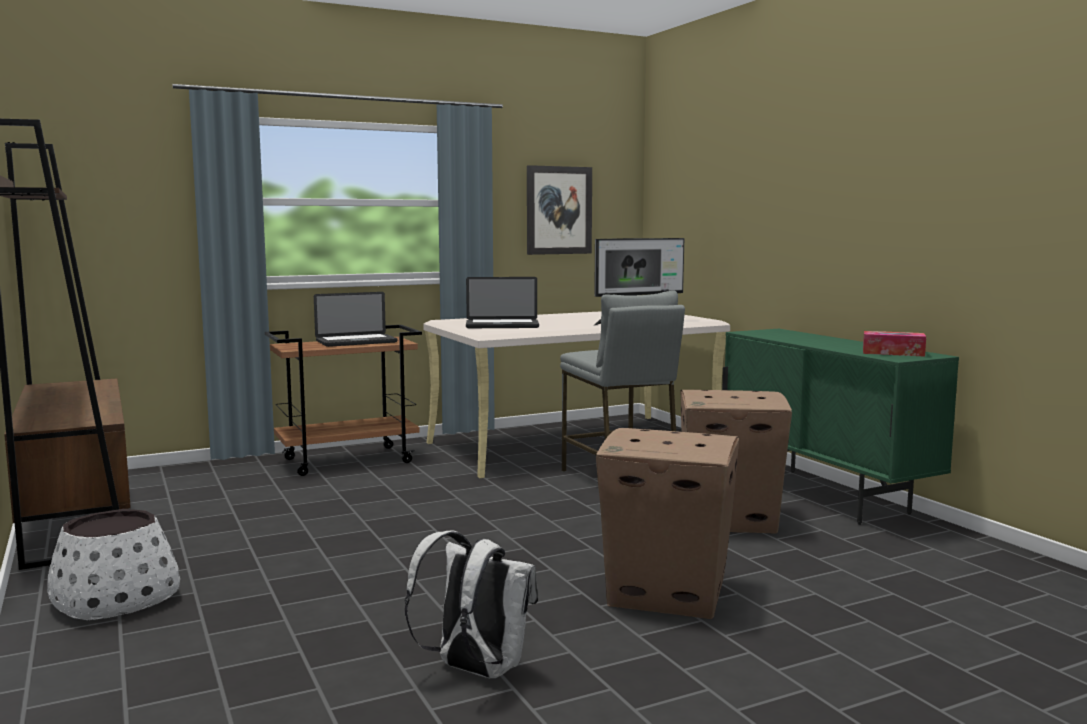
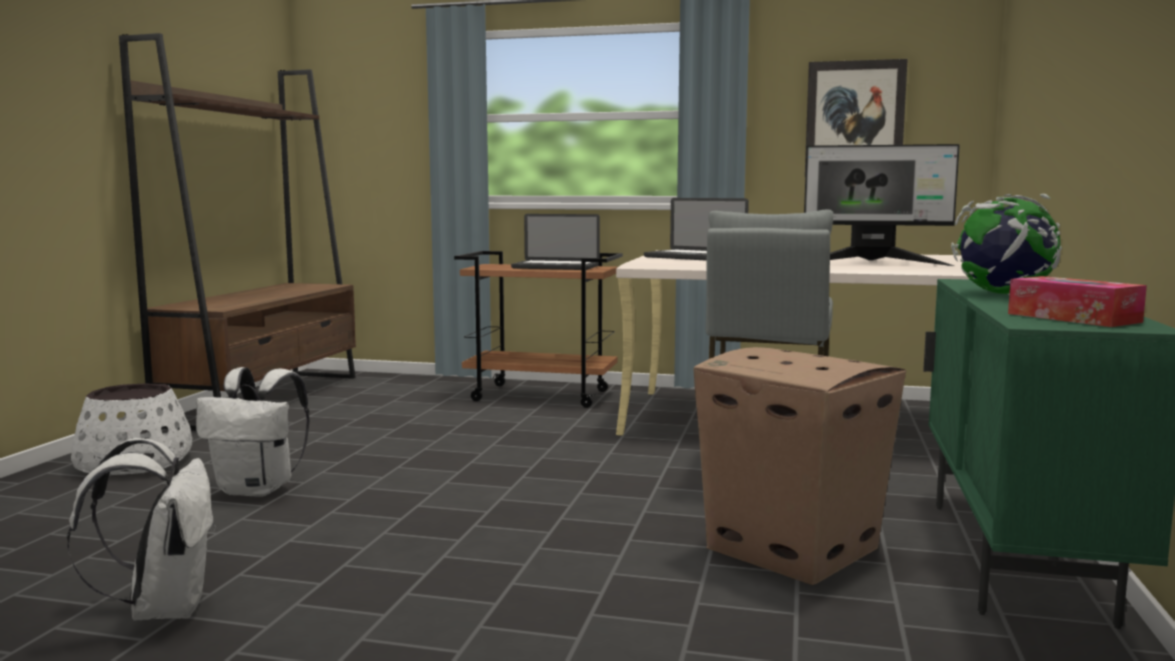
camera: 40 degrees right, 0 degrees up
(310, 584) = (258, 489): none -> white backpack
(669, 592) = (506, 606): cardboard box -> none
(804, 340) = (1003, 294): none -> globe

